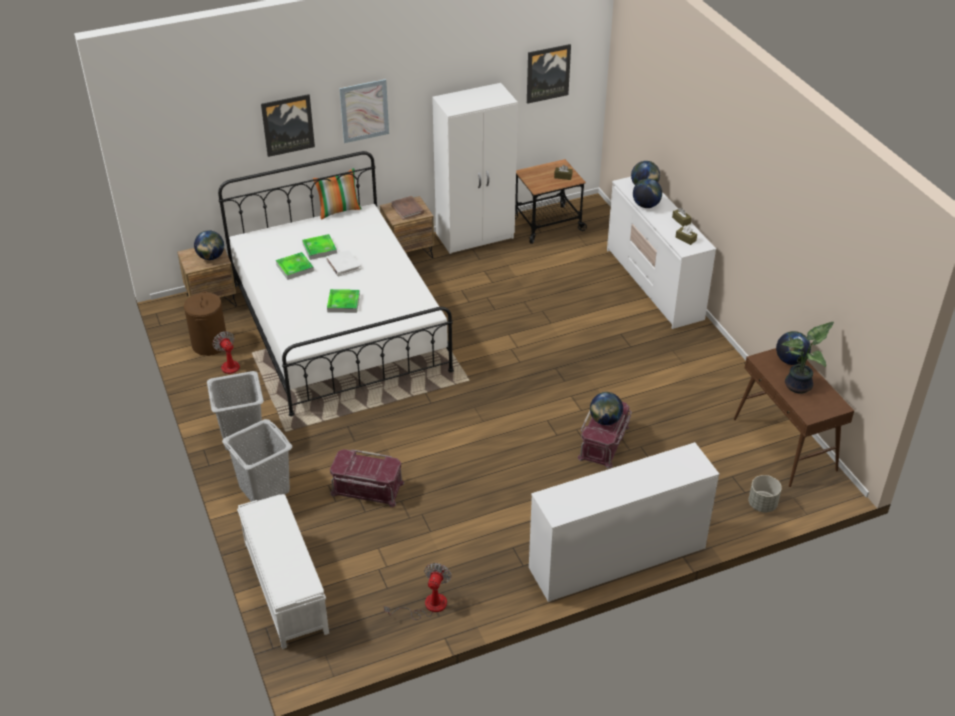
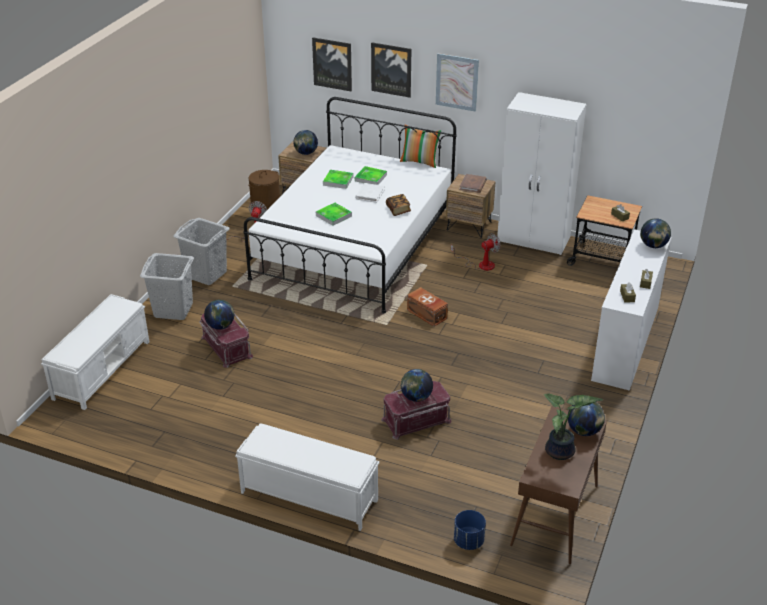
camera: 45 degrees right, 5 degrees down
(390, 266) = (398, 210): none -> book
(427, 606) = (155, 435): fan -> fan (480, 264)
(487, 351) = (427, 314): none -> brown storage box
(547, 73) = (637, 113): picture -> picture (332, 64)
(617, 558) = (308, 496): white dresser -> white bench
(646, 205) = (633, 258): globe -> globe (220, 326)
(762, 504) = (468, 541): grey planter -> blue planter

